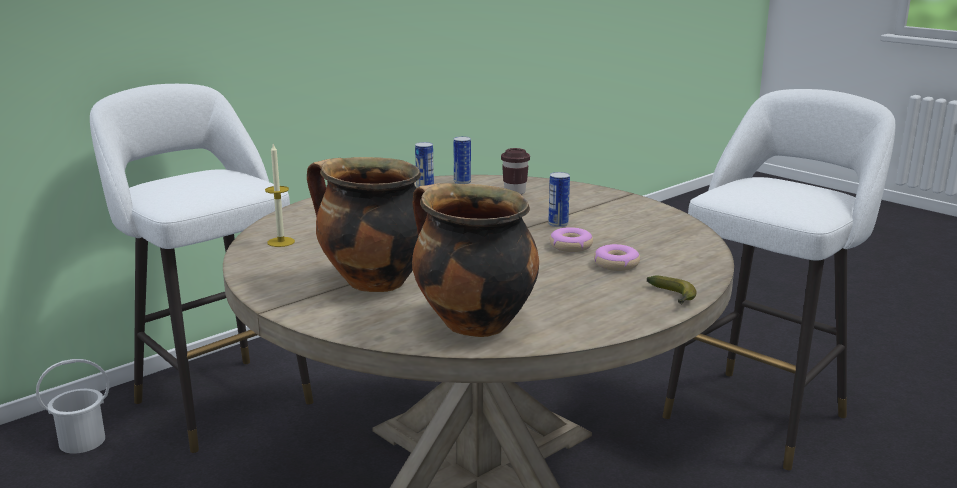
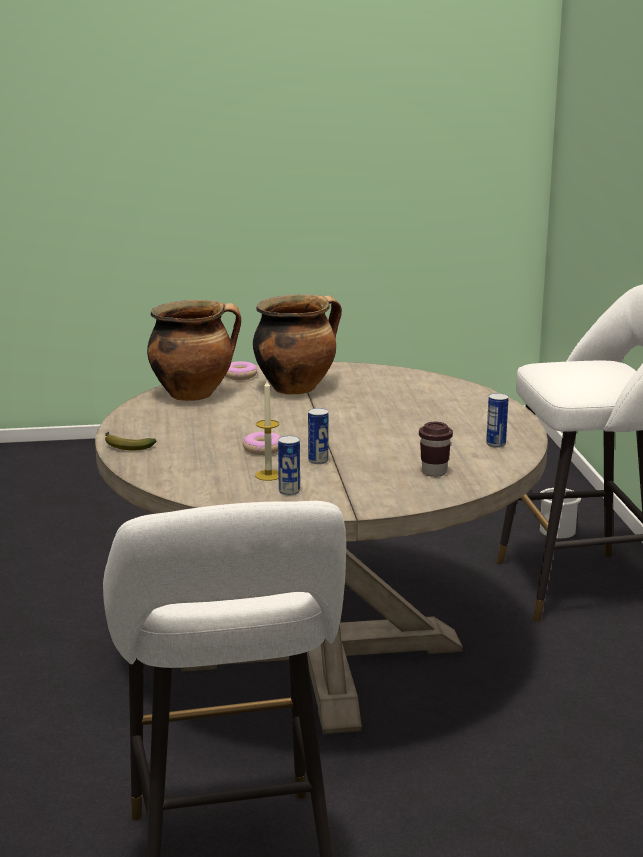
camera: 125 degrees right, 0 degrees up
(281, 242) = (413, 381): candle -> candle (268, 475)
(462, 182) = (500, 462): can -> can (289, 491)
(616, 264) = (204, 450): donut -> donut (240, 376)

